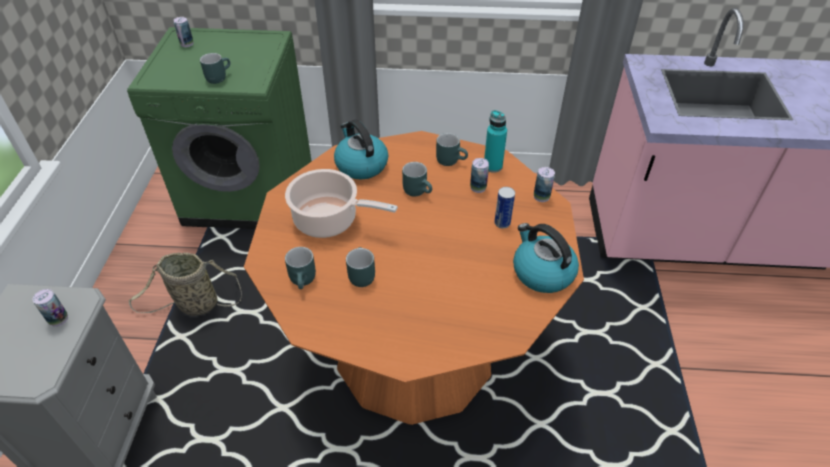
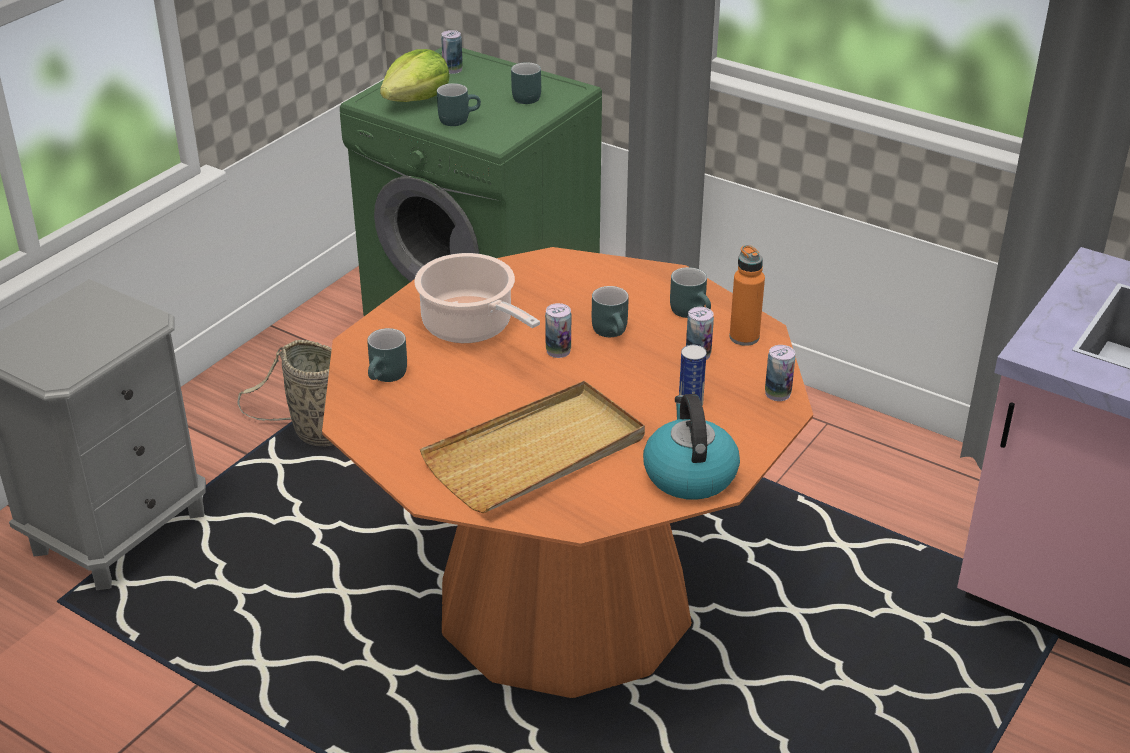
camera: 30 degrees right, 10 degrees down
(58, 319) = (114, 329): can -> can (558, 351)
(179, 71) = (416, 99): none -> lettuce
(359, 275) = (456, 394): turquoise mug -> turquoise mug (526, 96)
(361, 165) = (565, 279): kettle -> none
(444, 297) = (537, 453): none -> beige tray
(493, 166) = (744, 337): turquoise bottle -> orange bottle

